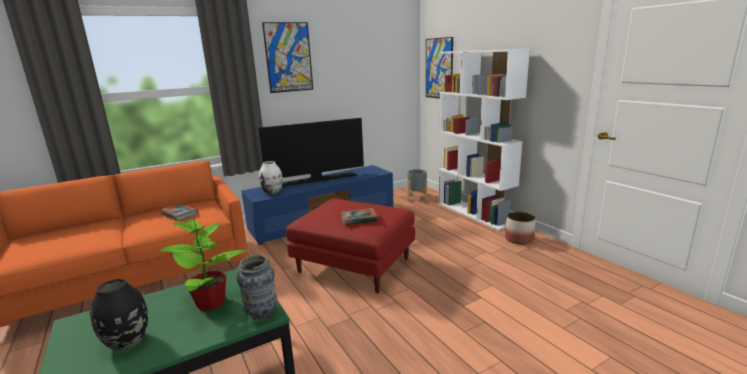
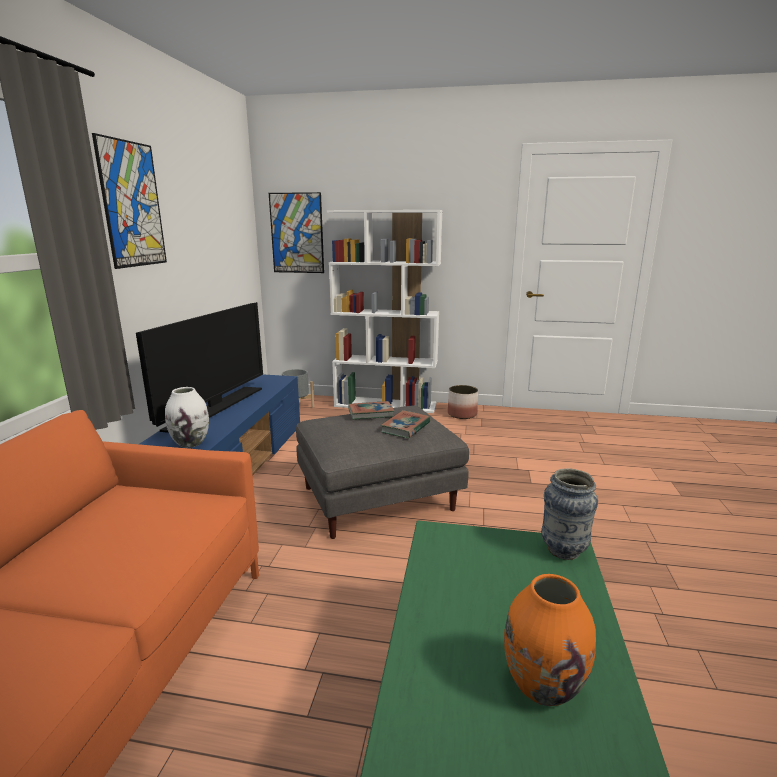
camera: 50 degrees left, 0 degrees up
(128, 341) = (542, 684): black vase -> orange vase
(180, 214) = (125, 525): book -> book (371, 413)
(211, 303) = (497, 579): potted plant -> none
(355, 265) = (379, 498): red ottoman -> grey ottoman

